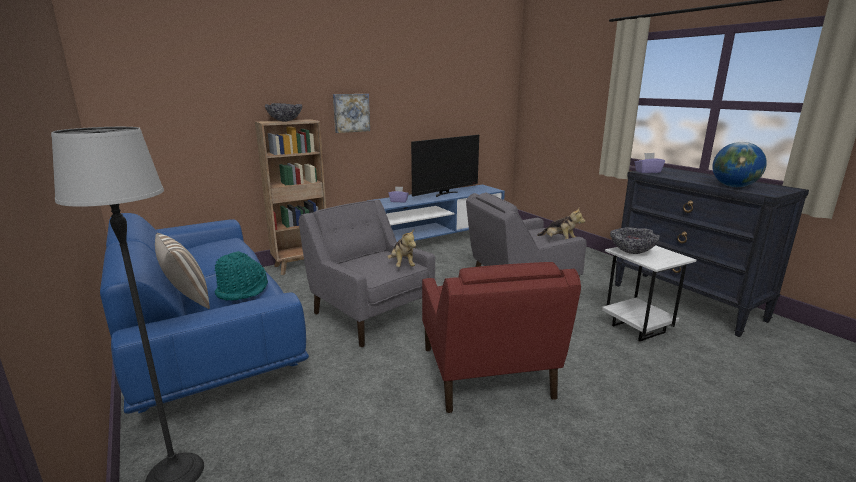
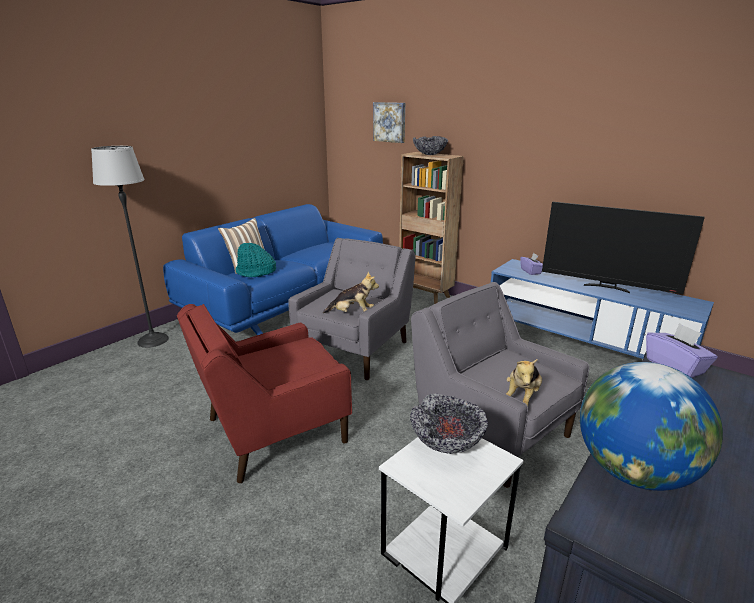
camera: 70 degrees right, 5 degrees up
(351, 113) = (511, 154): picture -> picture (390, 122)
(402, 265) = (352, 313): plush toy -> plush toy turned 135 degrees counterclockwise

